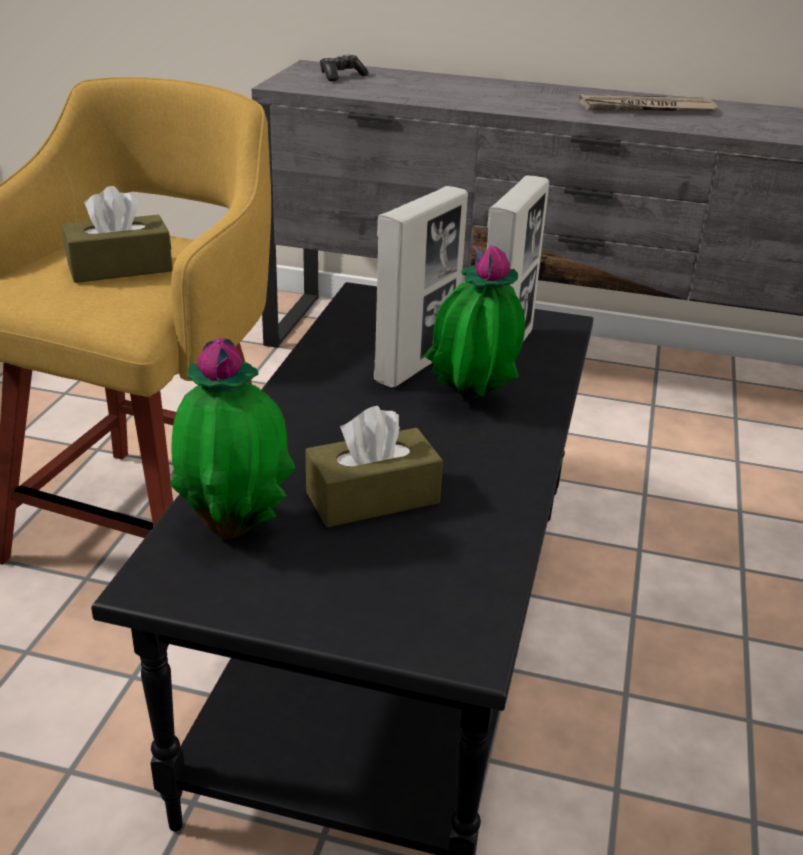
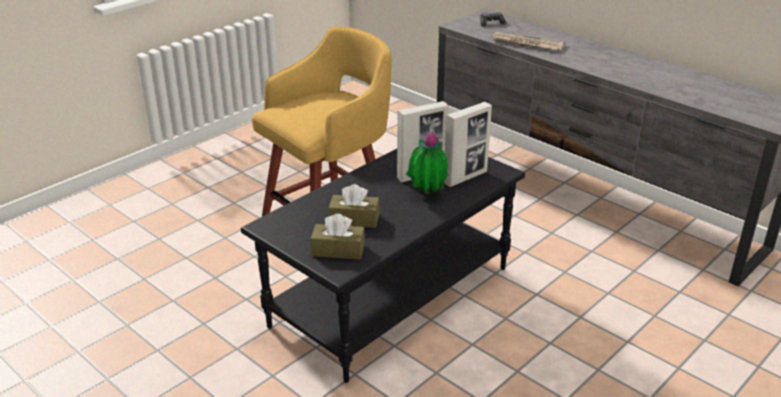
camera: 30 degrees right, 0 degrees up
(120, 267) = (321, 109): brown tissue box -> brown tissue box (338, 250)
(236, 526) = (301, 216): potted plant -> none
(645, 109) = (630, 67): newspaper -> newspaper (527, 44)

